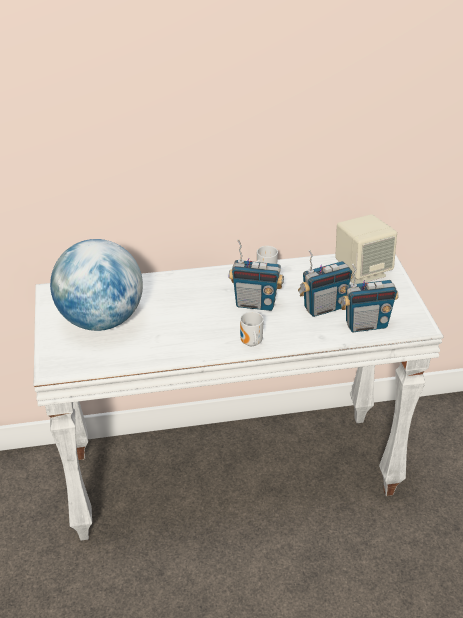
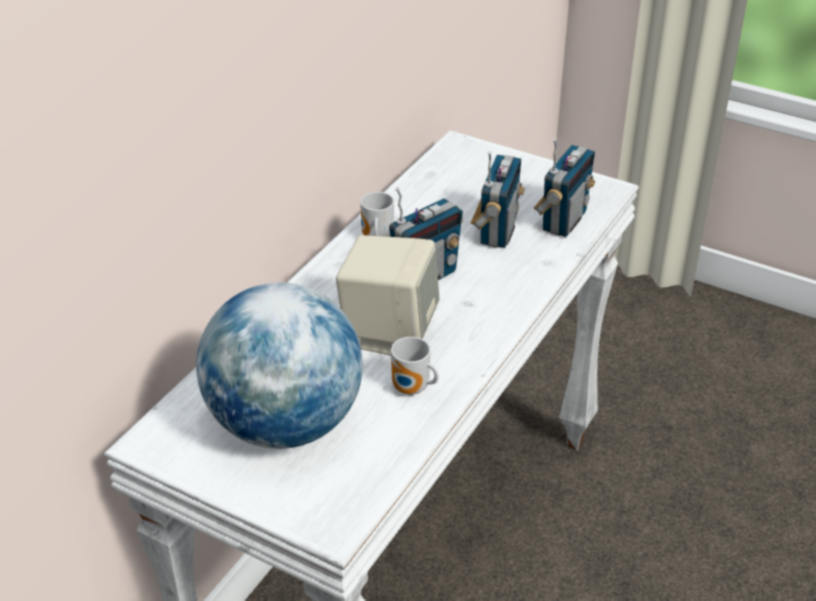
camera: 50 degrees left, 0 degrees up
(250, 343) = (496, 320): mug -> mug (412, 390)
(362, 272) = (467, 172): beige speaker -> beige speaker (388, 332)

